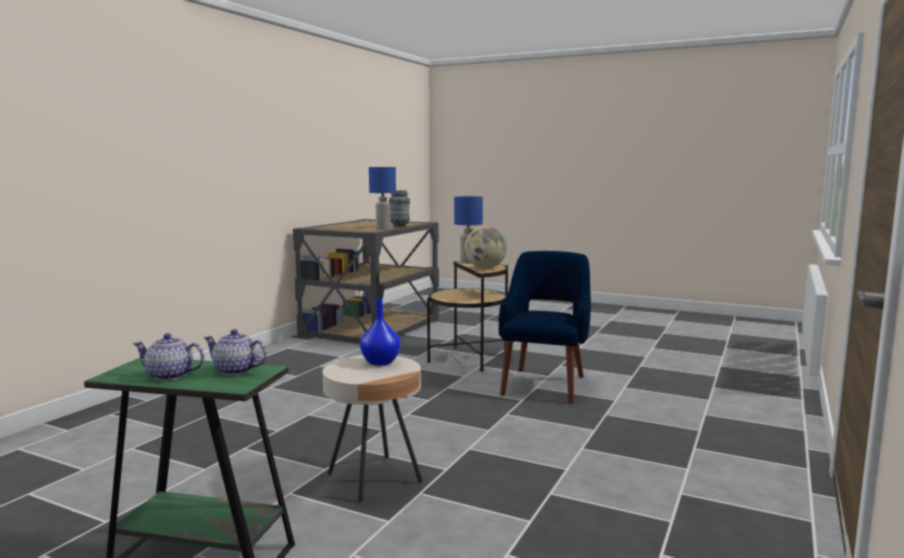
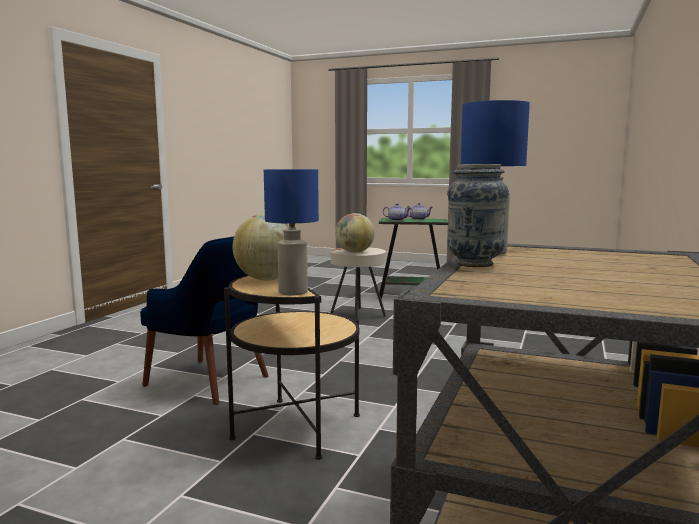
camera: 175 degrees right, 0 degrees up
(381, 362) = (354, 252): blue vase -> globe
(544, 384) = (210, 381): blue armchair -> blue armchair turned 75 degrees counterclockwise

